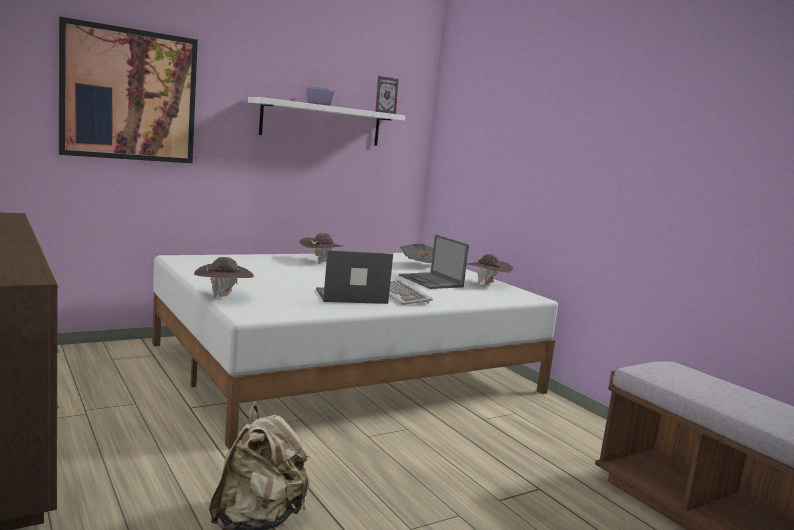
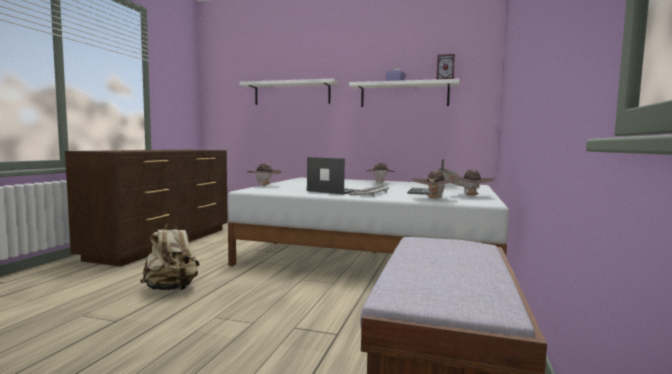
camera: 50 degrees right, 5 degrees down
(129, 95) = (292, 93): picture -> white shelf
(484, 298) = (434, 199): none -> brown hat

